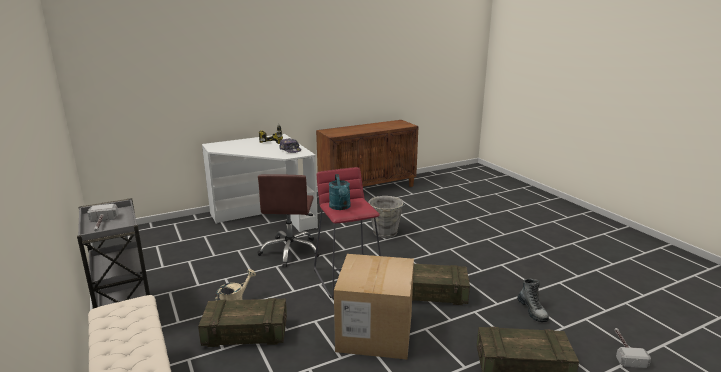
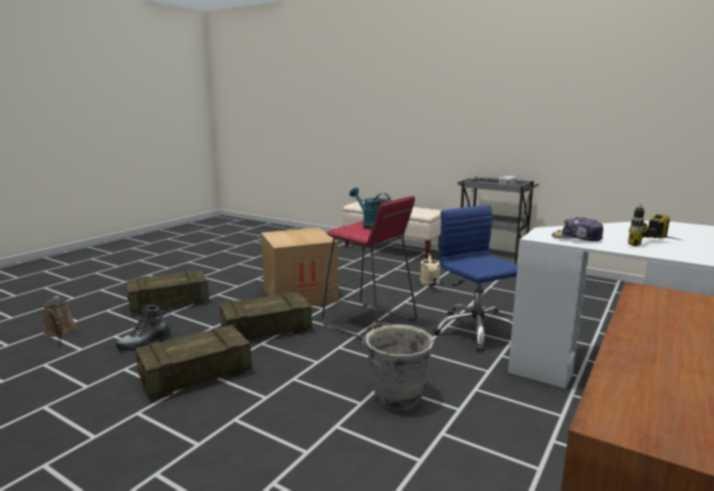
camera: 150 degrees right, 5 degrees down
(246, 334) = (393, 275): crate -> crate (196, 375)
(290, 251) = (475, 331): brown office chair -> blue office chair
(532, 311) = (144, 342): boot -> boot turned 90 degrees counterclockwise
(624, 350) = (60, 332): hammer -> brown watering can

